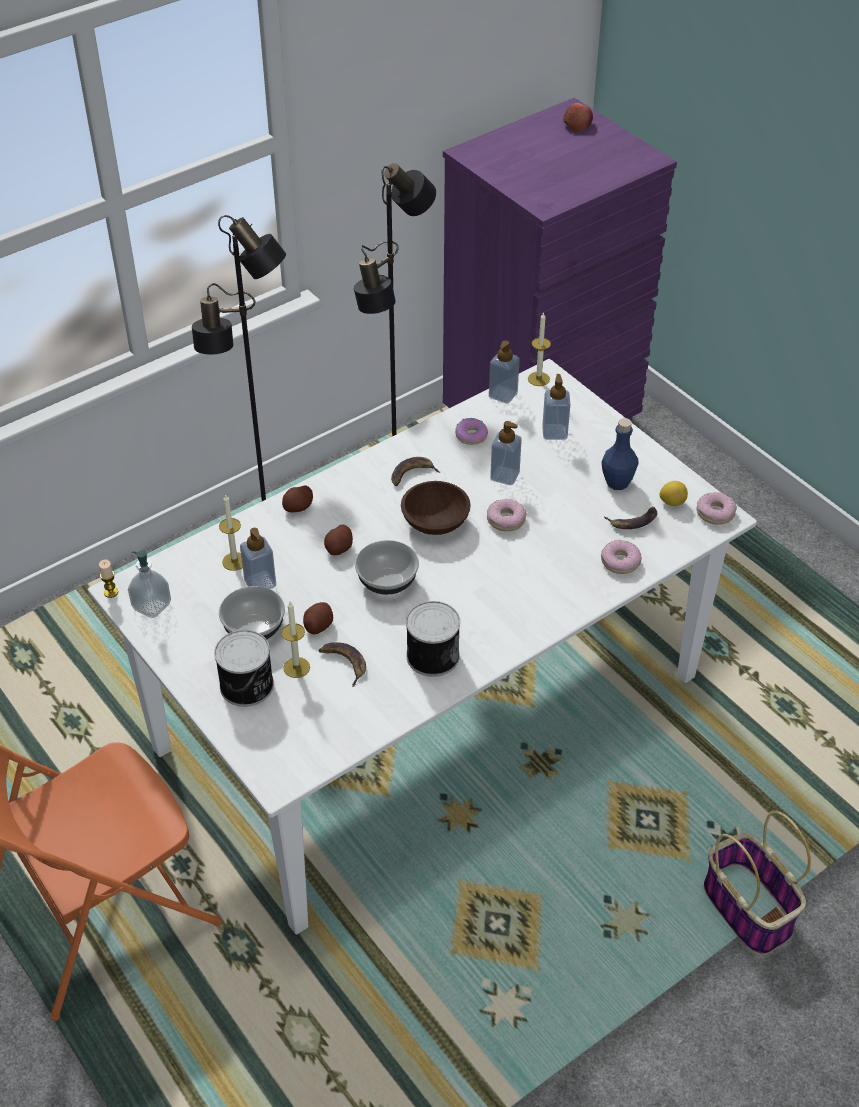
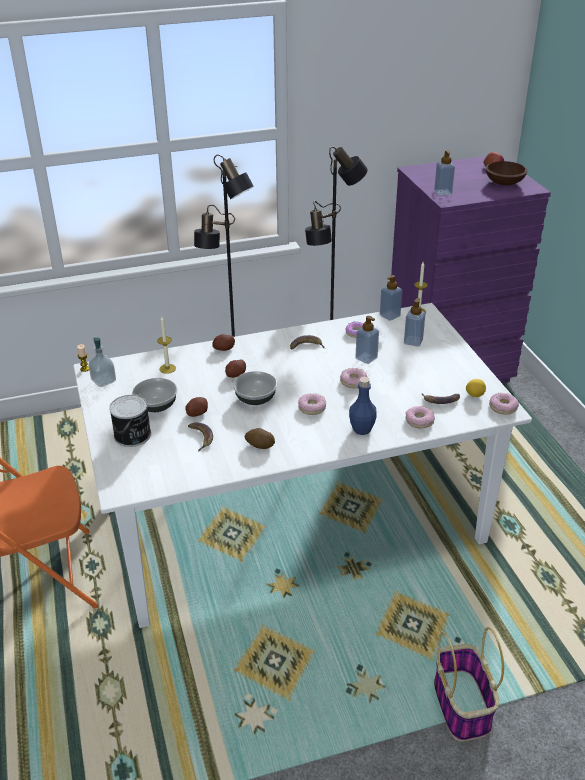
camera: 20 degrees right, 10 degrees down
(260, 583) = (176, 383): soap dispenser -> soap dispenser (443, 192)
(296, 667) = (169, 432): candle -> none
(431, 655) = (259, 445): can -> potato
(436, 521) = (306, 373): brown bowl -> brown bowl (505, 182)
(471, 576) = (312, 407): none -> donut
(617, 482) = (441, 376): blue bottle -> blue bottle (362, 429)

